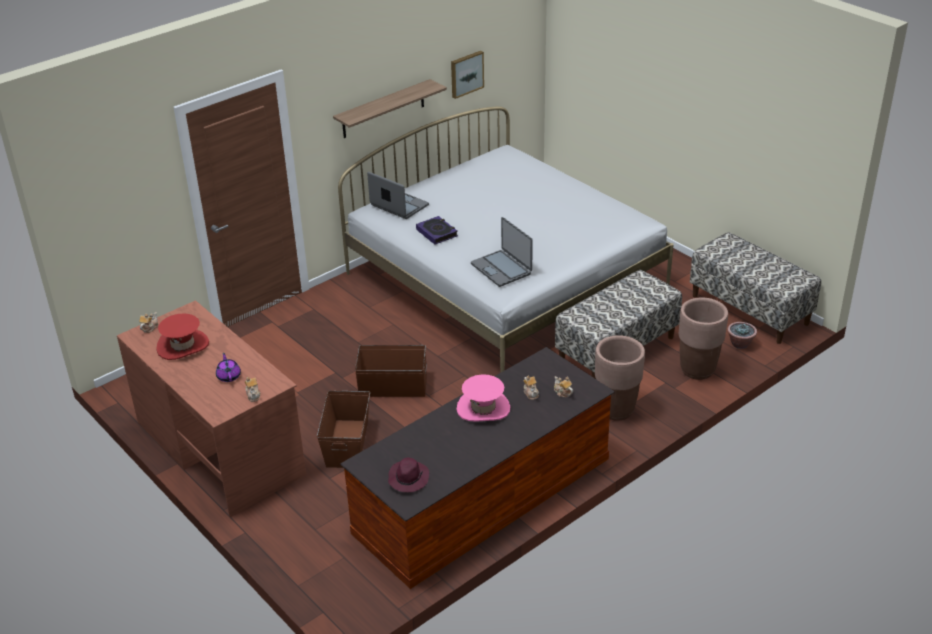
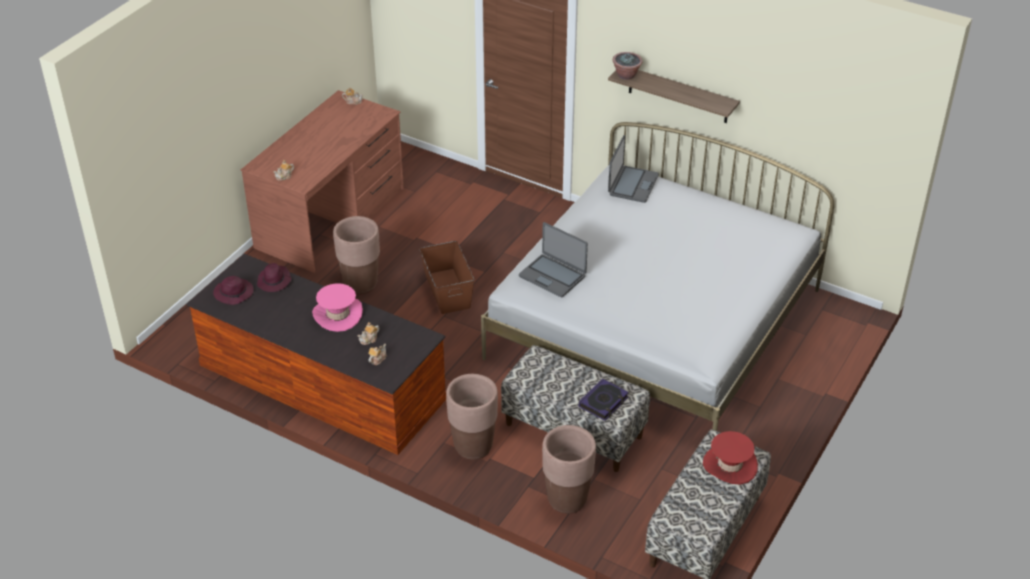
camera: 70 degrees right, 5 degrees up
(183, 346) = (335, 124): red hat -> red hat (730, 465)
(229, 376) = (304, 157): purple teapot -> none
(347, 443) = (361, 285): brown storage box -> brown planter
(404, 445) = (274, 281): none -> purple hat
(437, 233) = (596, 220): book -> book (603, 402)
(466, 73) = (788, 125): picture -> none
(501, 269) = (552, 276): laptop -> laptop turned 90 degrees counterclockwise
(740, 344) = (632, 530): potted plant -> potted plant (626, 75)

